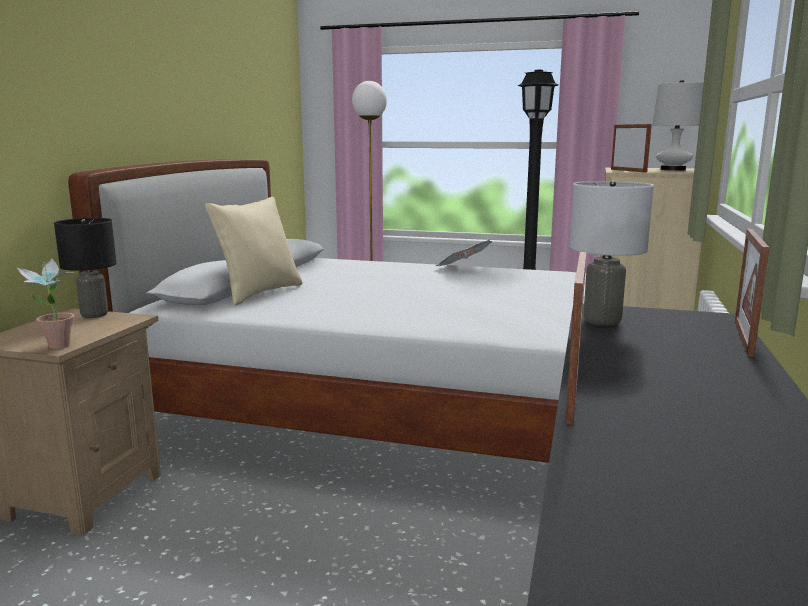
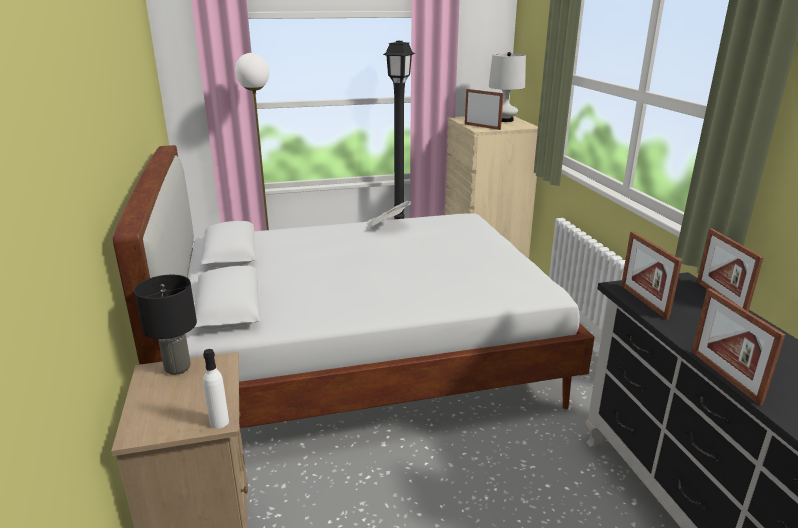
camera: 30 degrees left, 10 degrees up
(56, 348) = (219, 422): potted plant -> white bottle
(259, 293) = (269, 295): beige pillow -> none
(603, 322) = (643, 301): white table lamp -> picture frame

